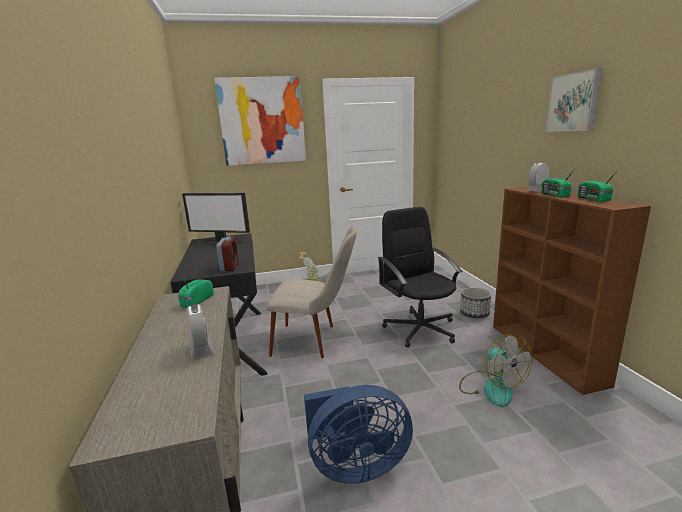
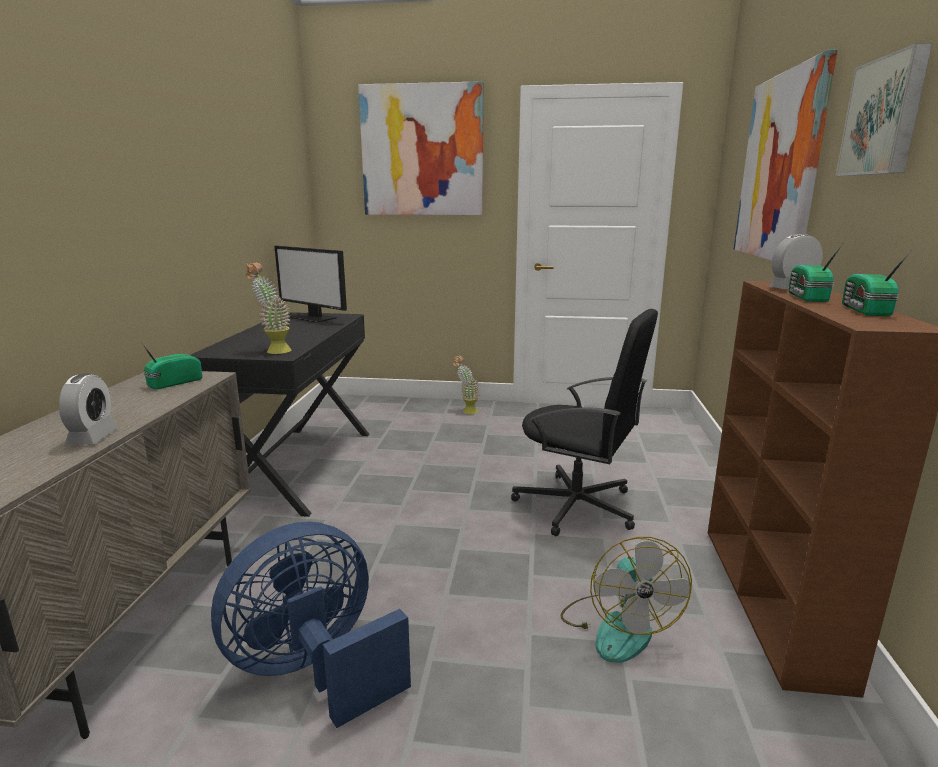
camera: 20 degrees right, 0 degrees up
(229, 267) = (273, 350): alarm clock -> potted plant
(316, 340) = (409, 487): beige chair -> none
(355, 465) = (315, 671): blue fan -> blue fan turned 135 degrees clockwise
(420, 328) = (577, 506): black office chair -> black office chair turned 120 degrees clockwise
(474, 313) = (692, 504): planter -> none
(493, 126) = (780, 168): none -> picture

